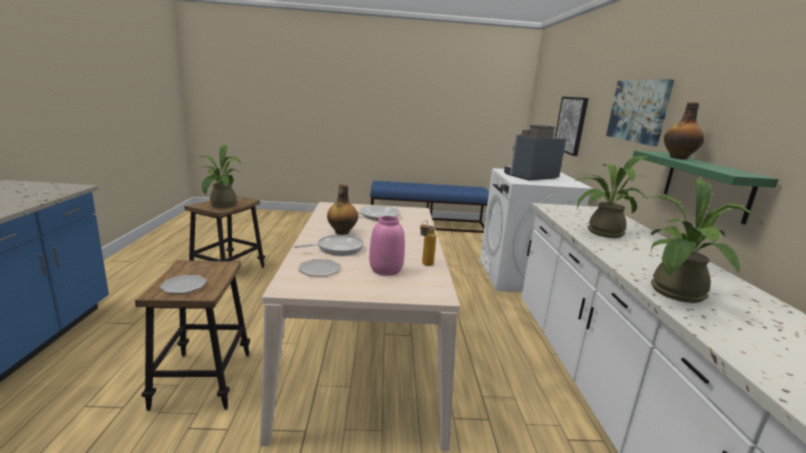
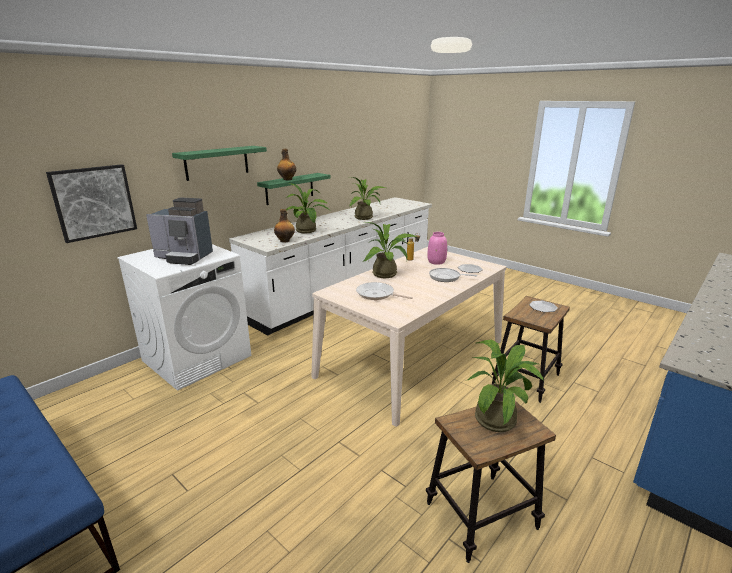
camera: 135 degrees left, 5 degrees up
(341, 232) = (428, 287): bottle -> bottle (285, 241)
(407, 236) = (388, 274): none -> potted plant
(638, 111) = (217, 162): picture -> green shelf

